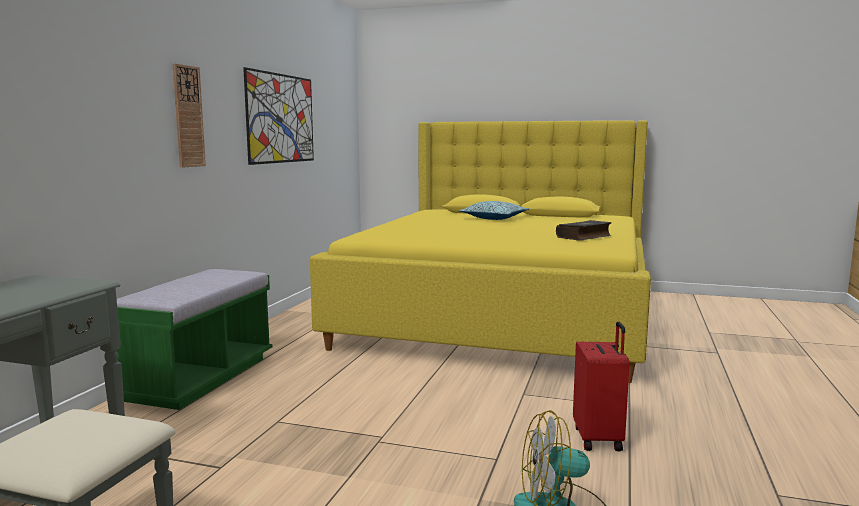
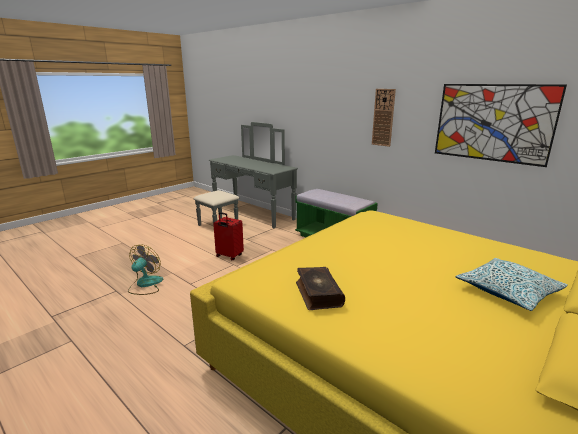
camera: 115 degrees right, 10 degrees up
(599, 438) = (170, 315): red suitcase -> red suitcase (229, 256)

